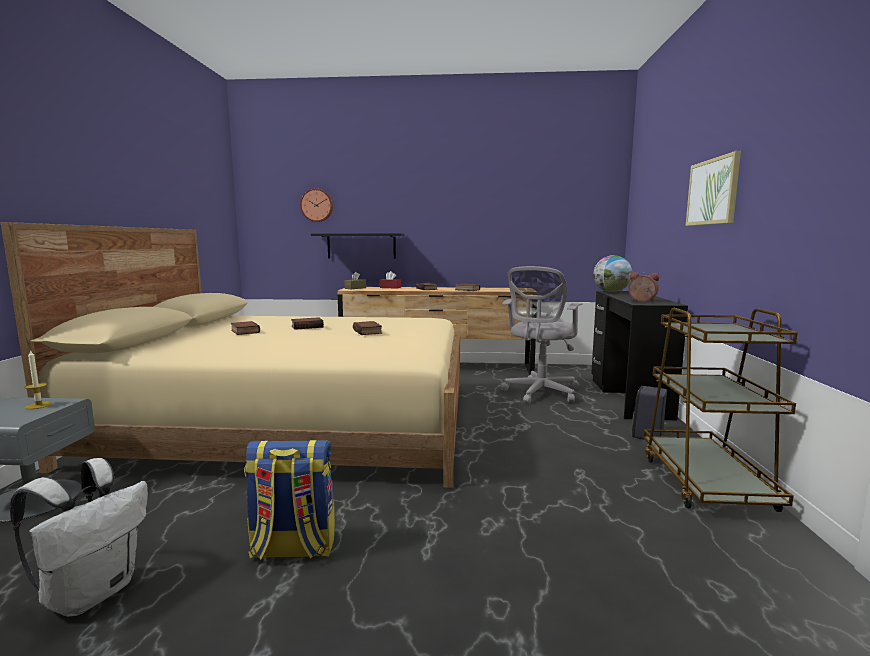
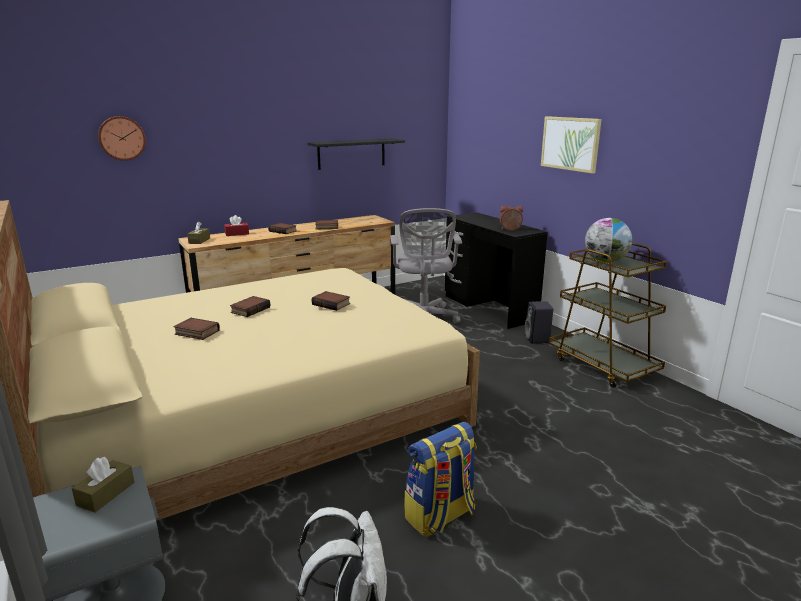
camera: 35 degrees left, 10 degrees up
(38, 405) = (106, 494): candle -> brown tissue box
(361, 246) = (188, 186): black shelf -> black shelf (351, 153)
(611, 292) = (462, 217): globe -> globe (605, 261)

